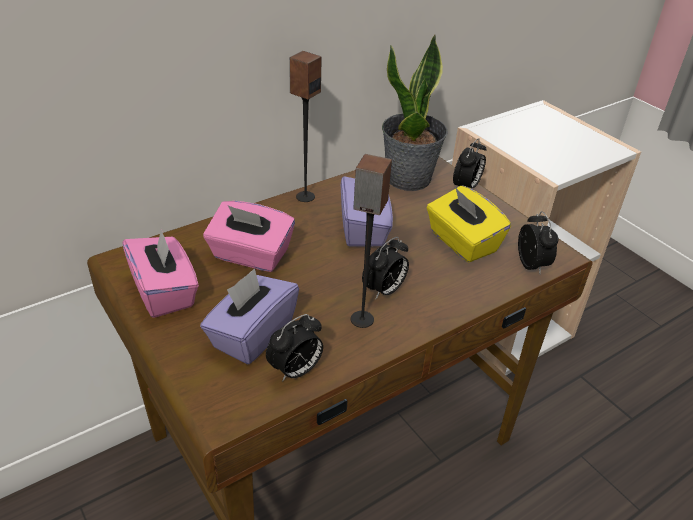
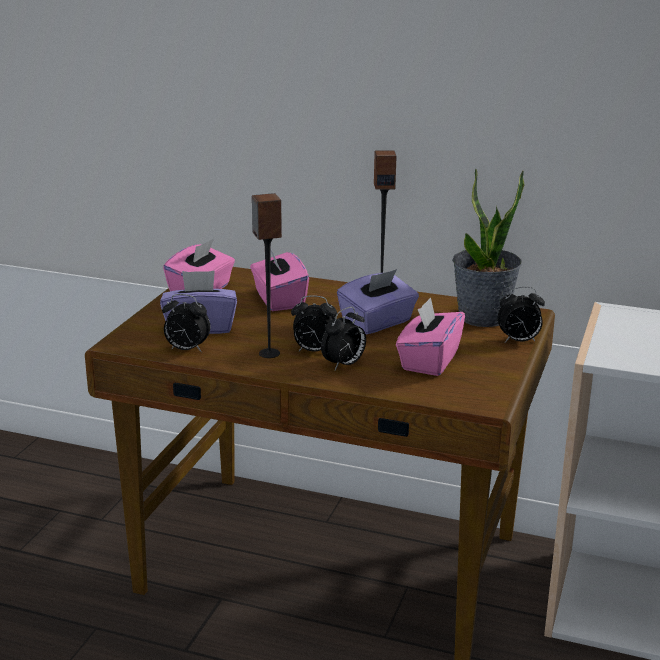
camera: 55 degrees right, 15 degrees down
(462, 242) = (429, 361): yellow tissue box -> pink tissue box
(532, 265) = (448, 395): alarm clock -> alarm clock (344, 365)

